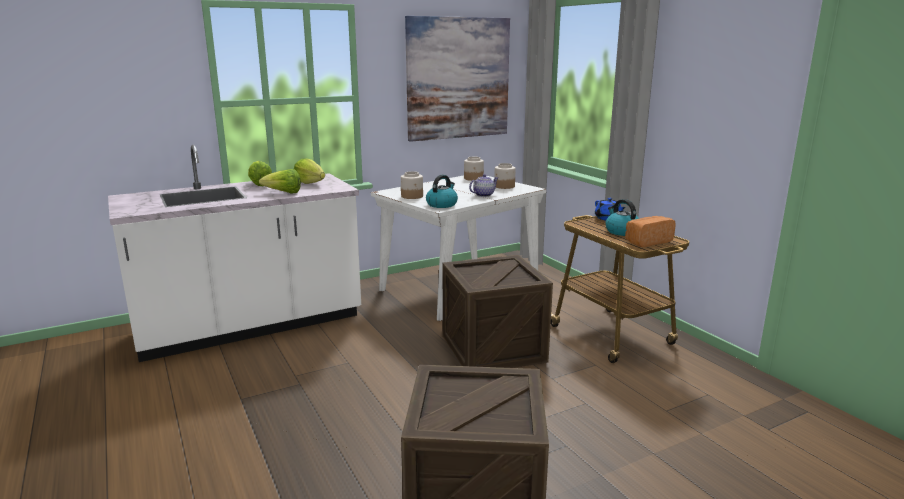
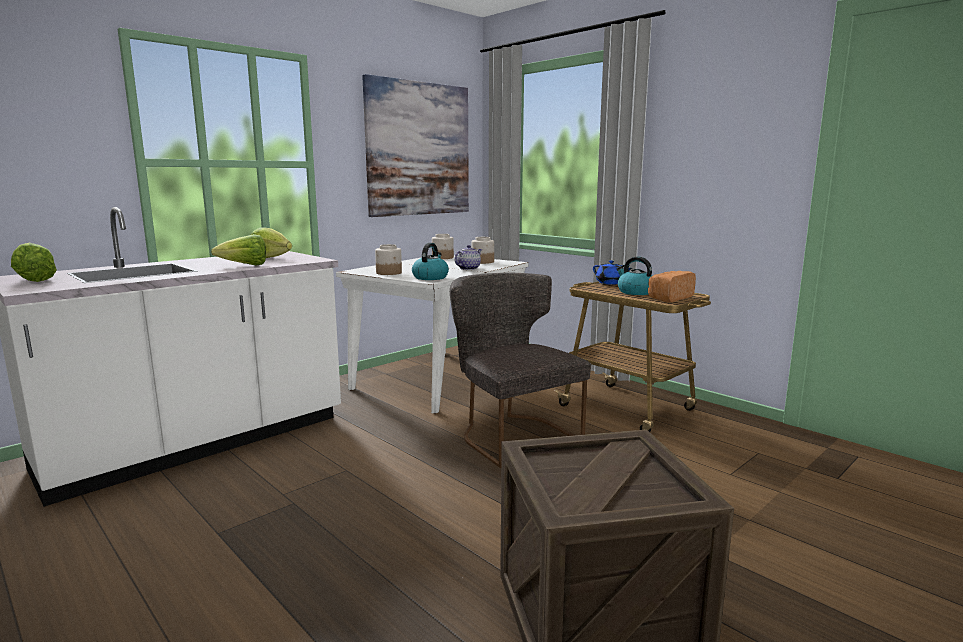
camera: 15 degrees left, 5 degrees down
(260, 184) = (205, 261): lettuce -> lettuce (34, 280)
(493, 348) = (512, 435): crate -> grey chair

